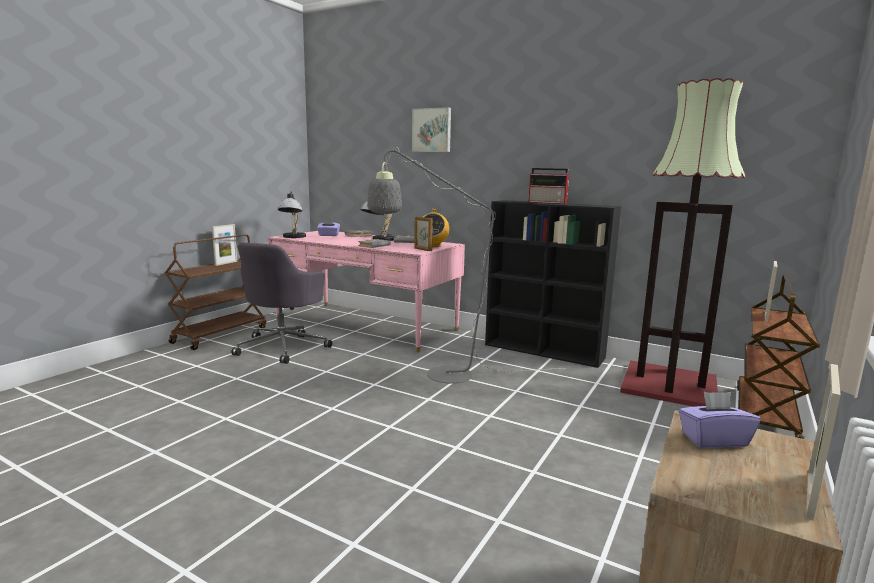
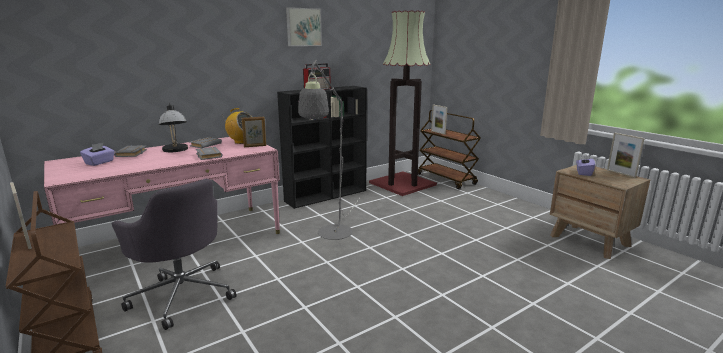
camera: 65 degrees left, 5 degrees up
(293, 237) = (80, 176): table lamp -> none
(432, 130) = (194, 31): picture -> picture (303, 27)

